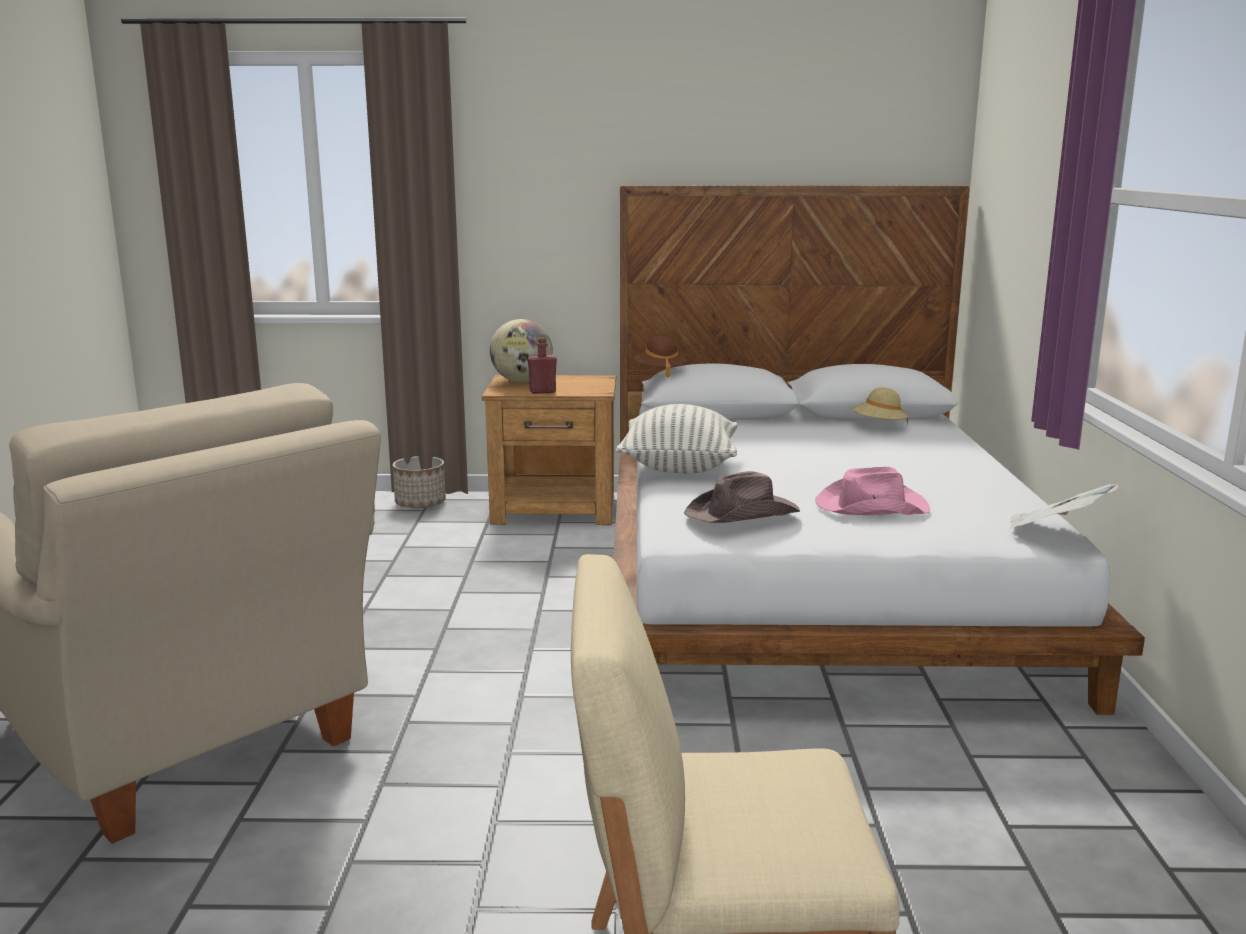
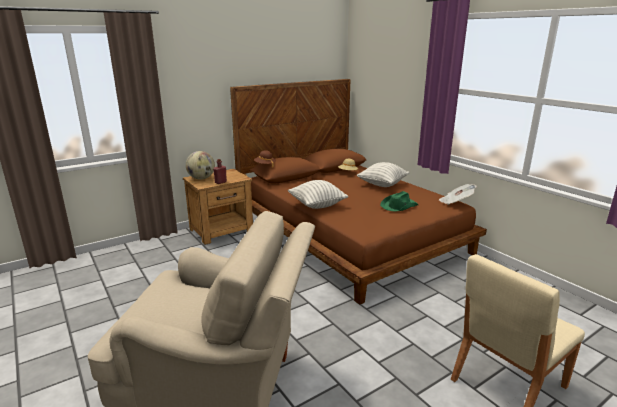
camera: 35 degrees left, 5 degrees up
(420, 503) = (159, 243): planter -> none
(743, 514) = (374, 219): brown hat -> none
(815, 580) = (349, 234): white bed -> brown bed
(870, 506) = (398, 206): pink hat -> green hat
(919, 461) = (382, 184): none -> pillow

